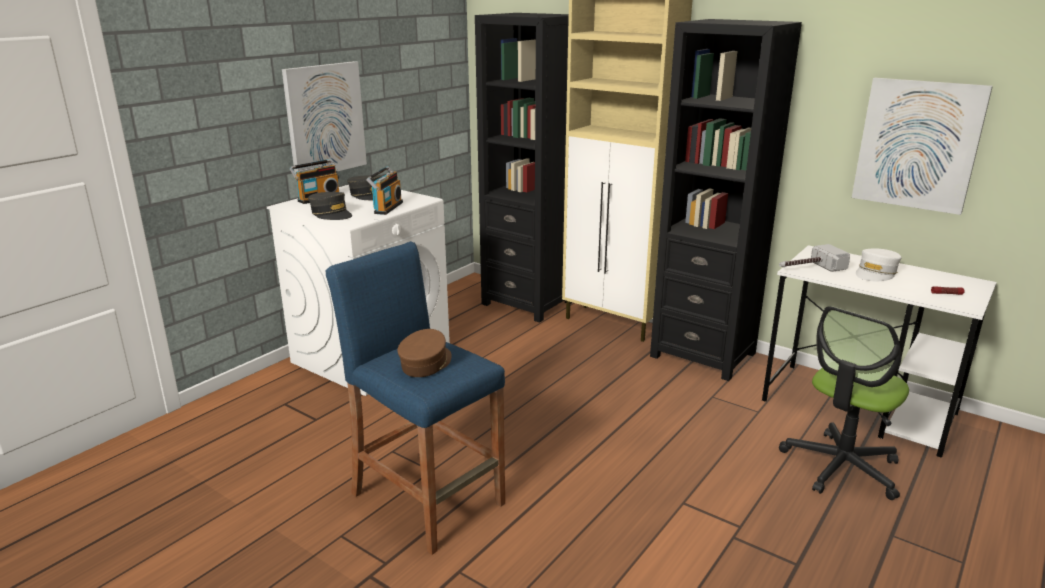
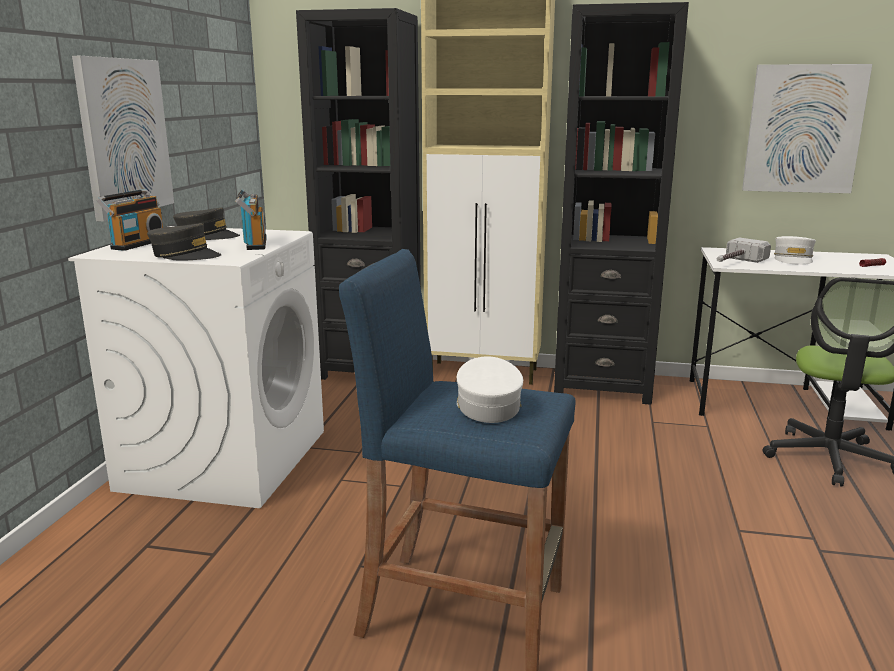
camera: 25 degrees left, 5 degrees down
(426, 363) = (487, 406): brown cap -> white cap

